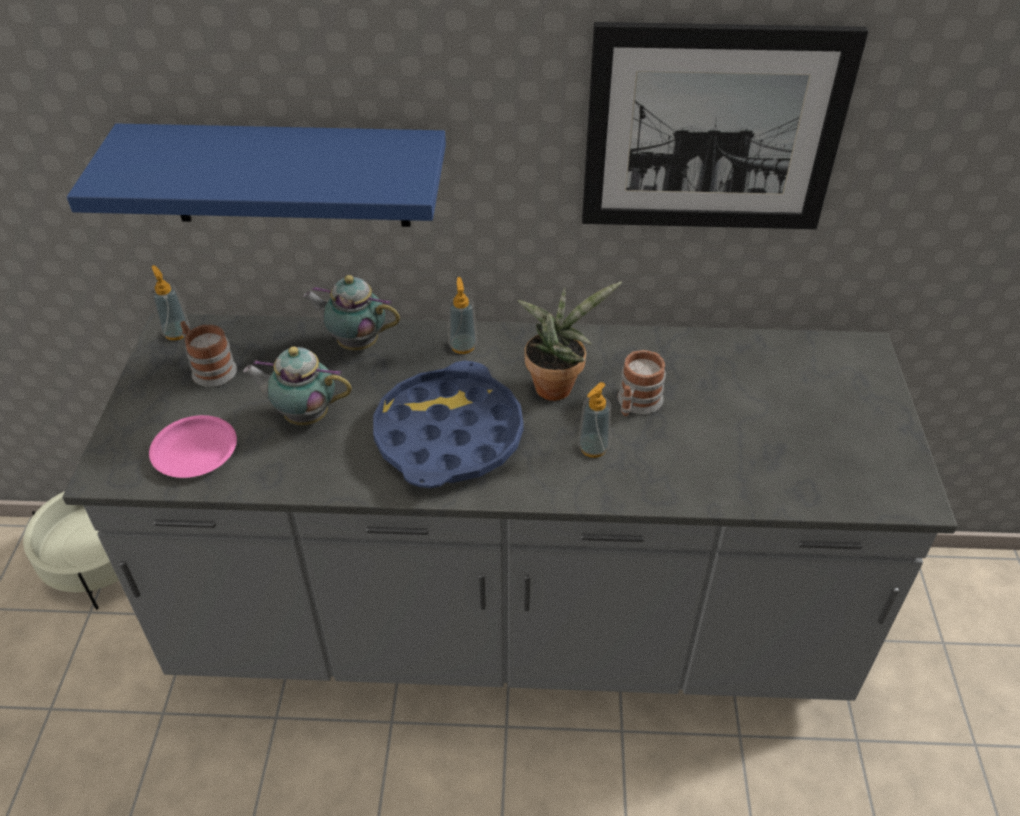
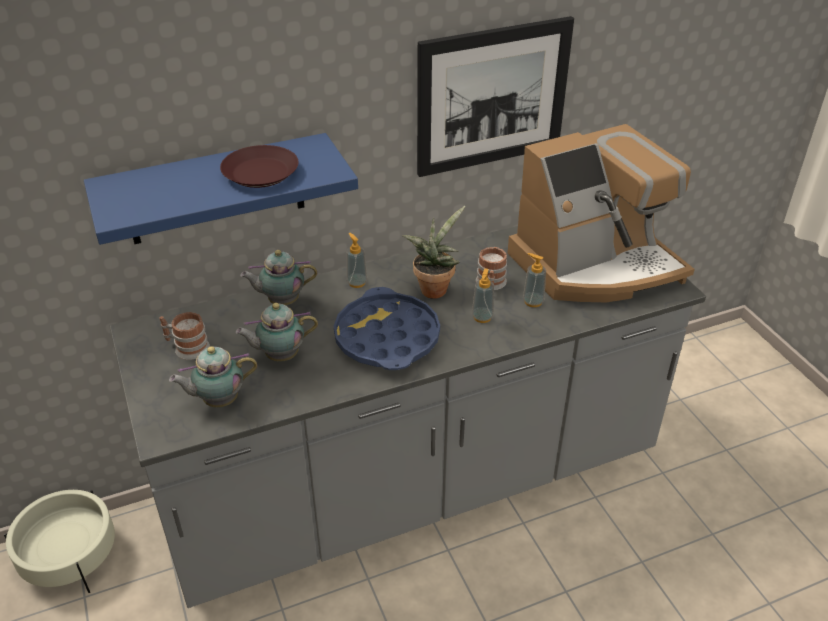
camera: 25 degrees left, 5 degrees down
(176, 333) = (142, 332): soap dispenser -> soap dispenser (533, 302)
(195, 451) = (218, 401): pink plate -> teapot
(317, 166) = (261, 173): none -> brown plate
(809, 422) = (595, 266): none -> coffee machine

